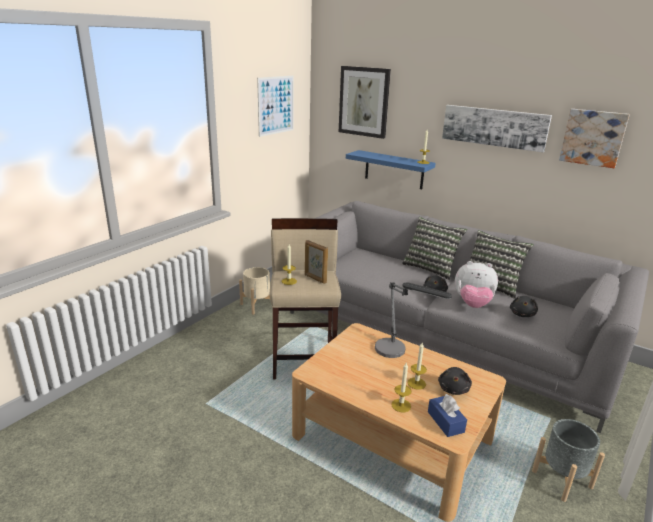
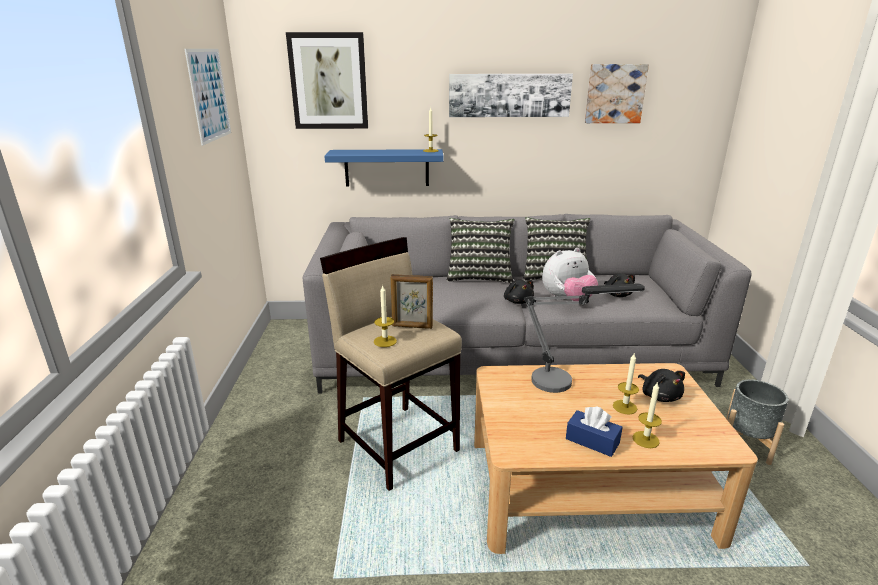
camera: 35 degrees left, 0 degrees up
(257, 305) = (262, 402): beige planter -> none
(445, 422) = (701, 435): blue tissue box -> blue tissue box (592, 441)

